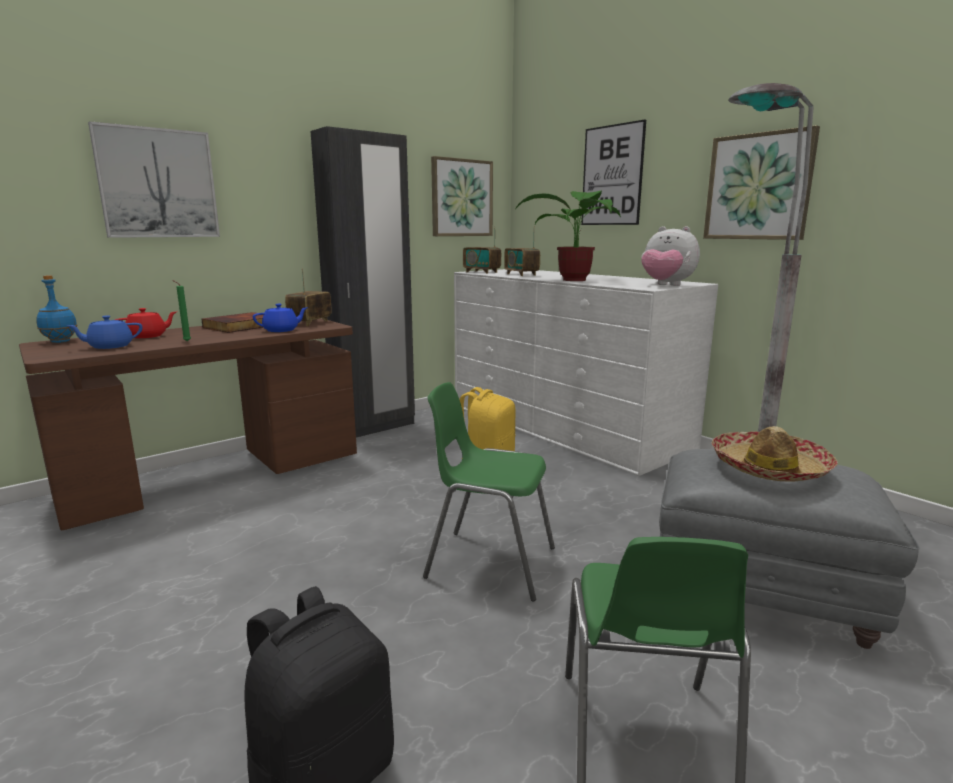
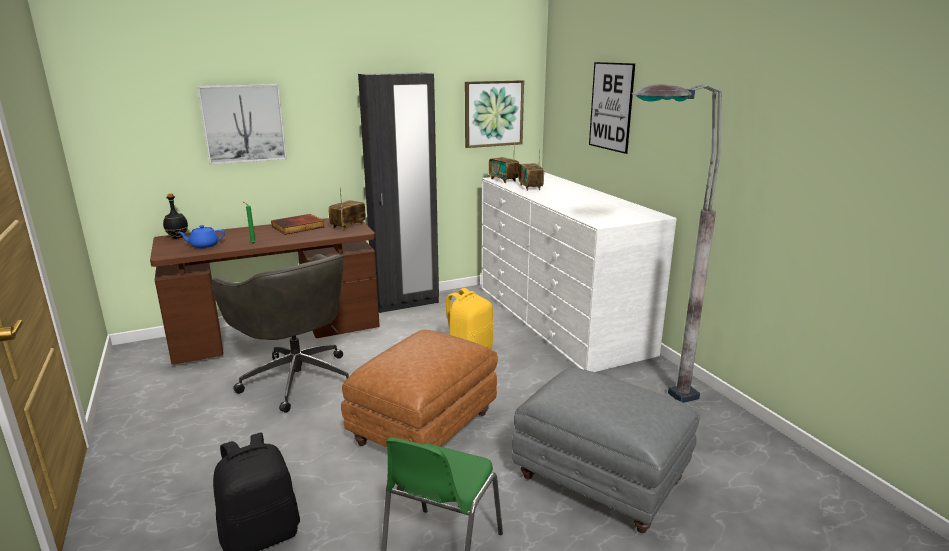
camera: 15 degrees right, 5 degrees up
(60, 341) = (177, 237): blue bottle -> black bottle
(147, 336) = (232, 235): red teapot -> none
(270, 525) = (297, 378): none -> grey office chair
(281, 330) = (322, 234): blue teapot -> none
(489, 562) = (424, 428): green chair -> brown ottoman
(574, 279) = (561, 201): potted plant -> none
(666, 285) = (622, 219): plush toy -> none
(758, 187) = (706, 140): picture -> none
(769, 468) = (601, 394): hat -> none

